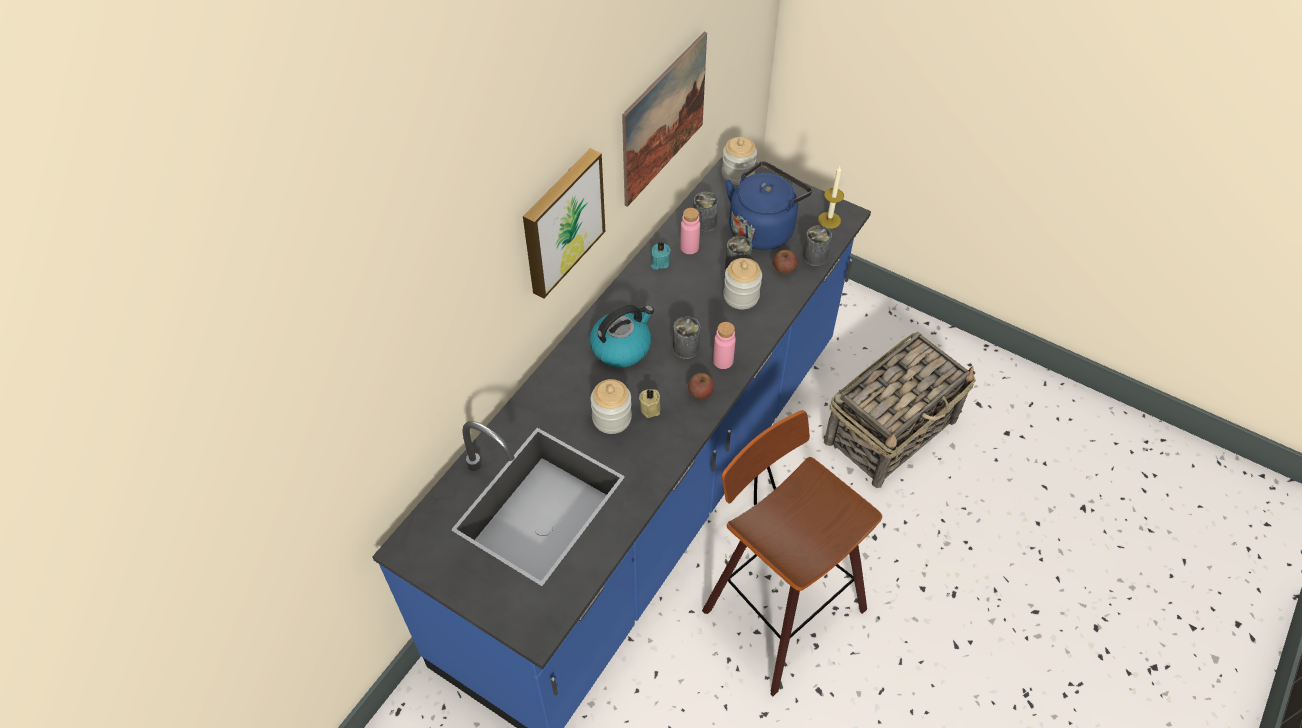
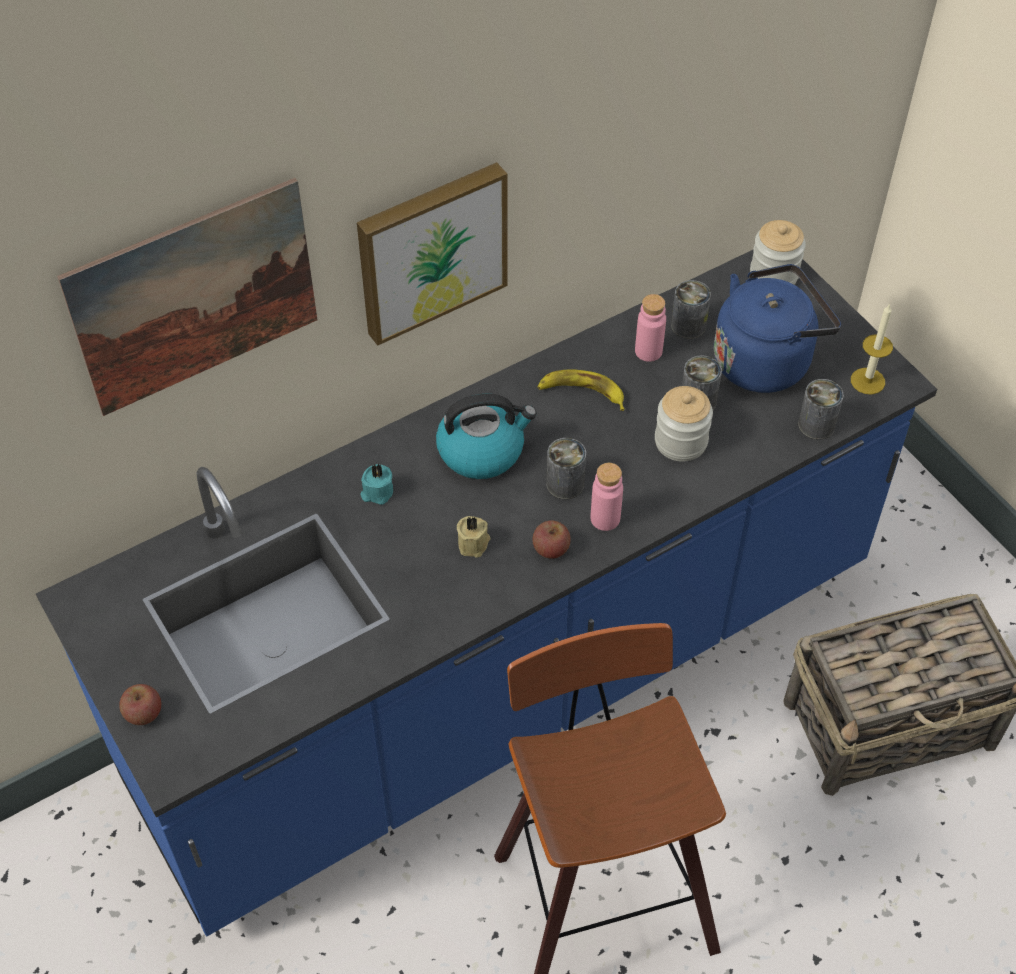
camera: 25 degrees right, 0 degrees up
(611, 418) = (416, 538): jar -> none
(659, 262) = (596, 357): turquoise candle -> turquoise candle (377, 492)
(663, 119) = (652, 159): picture -> picture (195, 297)
(663, 288) = (582, 393): none -> banana
(784, 268) = (763, 425): apple -> apple (143, 713)

